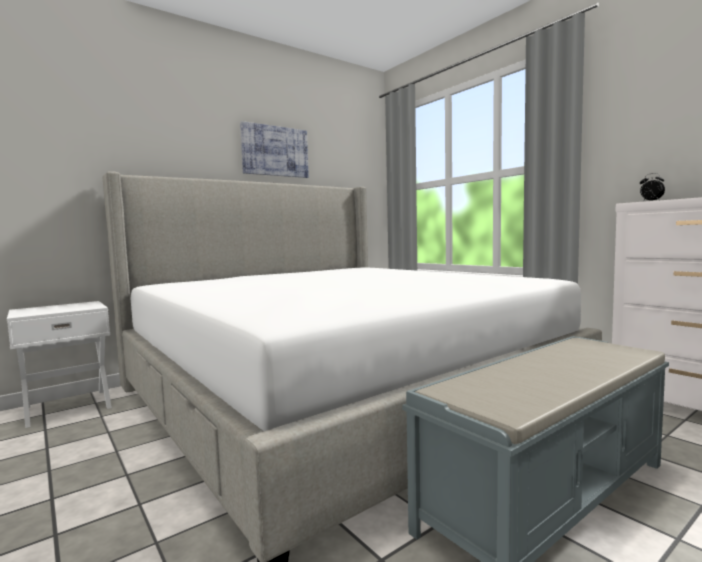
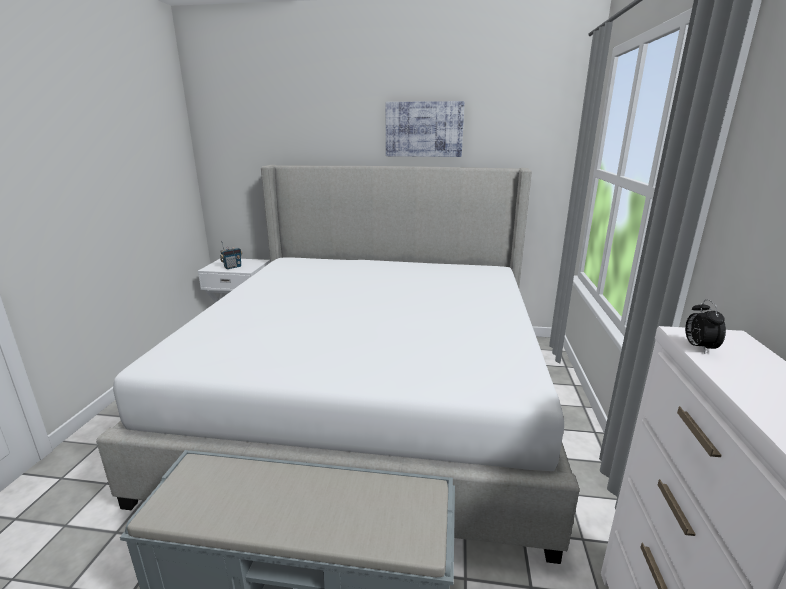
camera: 45 degrees right, 15 degrees up
(62, 309) = (232, 267): none -> radio

